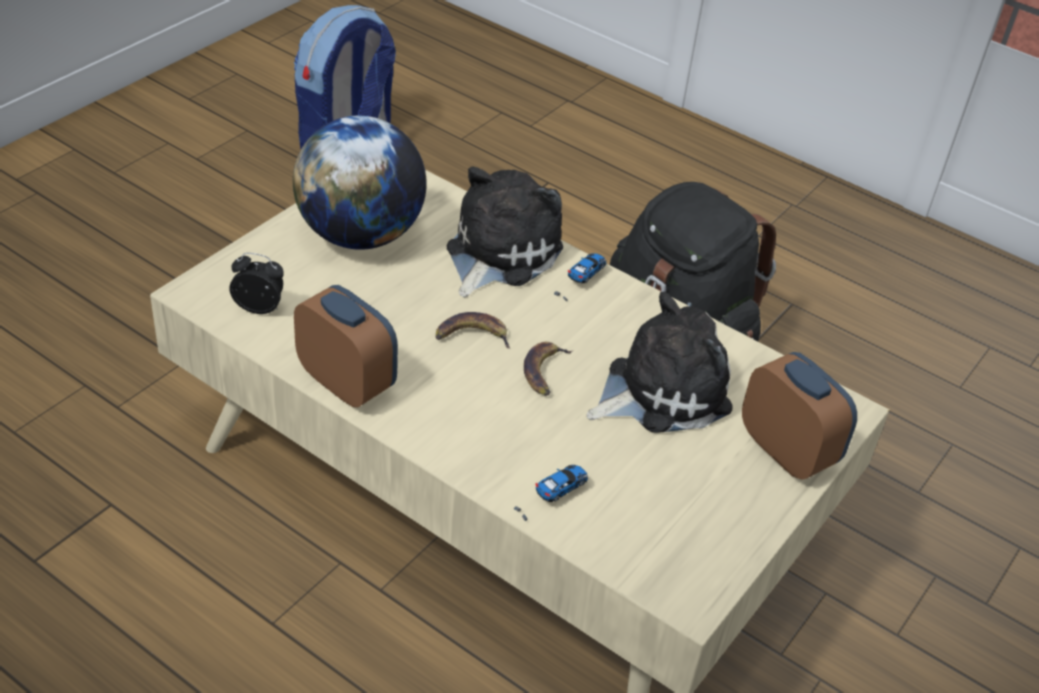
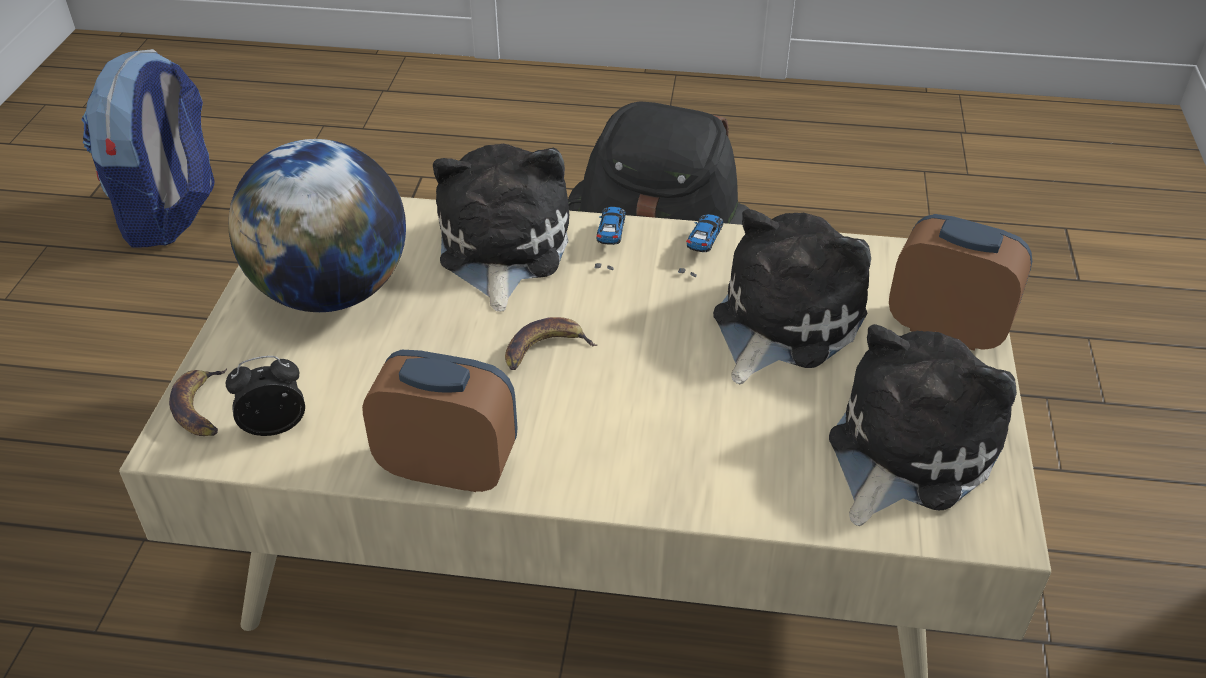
camera: 25 degrees left, 0 degrees up
(544, 372) = (652, 354): banana -> banana (201, 408)
(550, 498) = (773, 489): toy car -> toy car (700, 252)
(671, 518) = (905, 450): none -> plush toy

